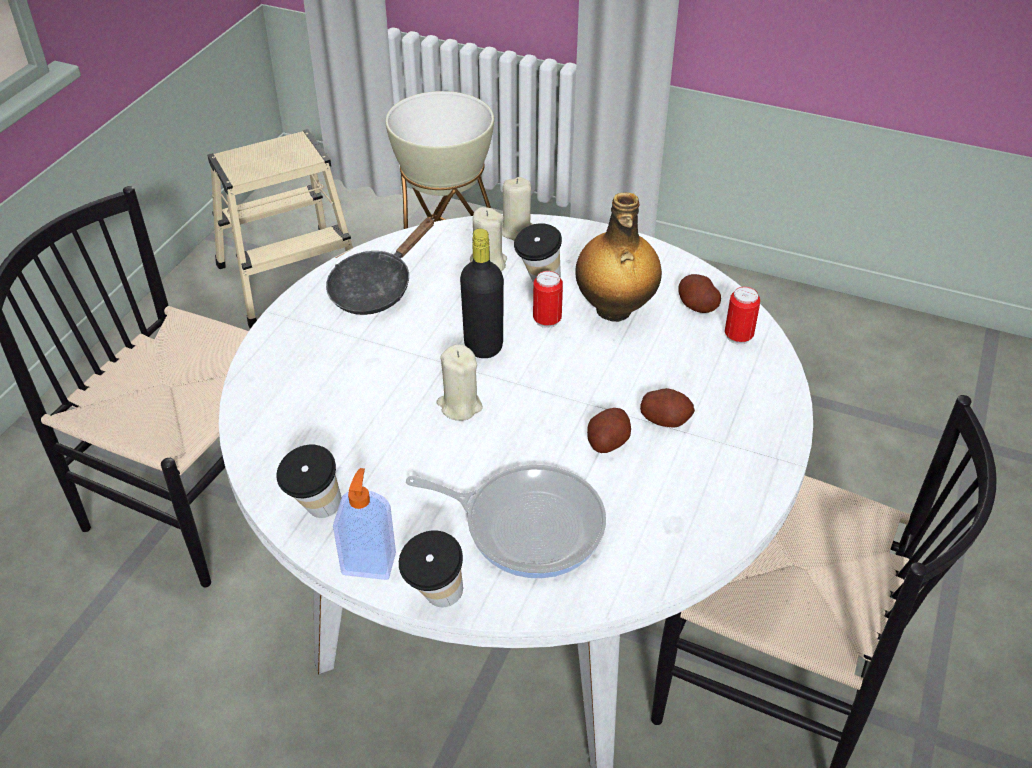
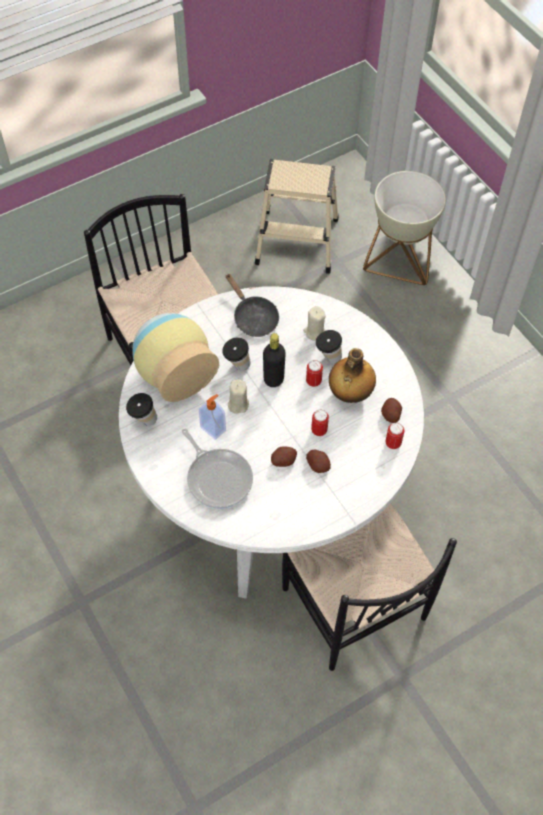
camera: 35 degrees right, 15 degrees up
(310, 417) = (174, 373): none -> vase
(369, 562) = (146, 456): soap dispenser -> soap dispenser (213, 428)
(376, 288) = (253, 317): black frying pan -> black frying pan turned 105 degrees counterclockwise
(435, 601) = (157, 488): cup -> cup (237, 365)
(517, 231) = (346, 320): beige candle -> none
(619, 375) = (319, 430): none -> can

